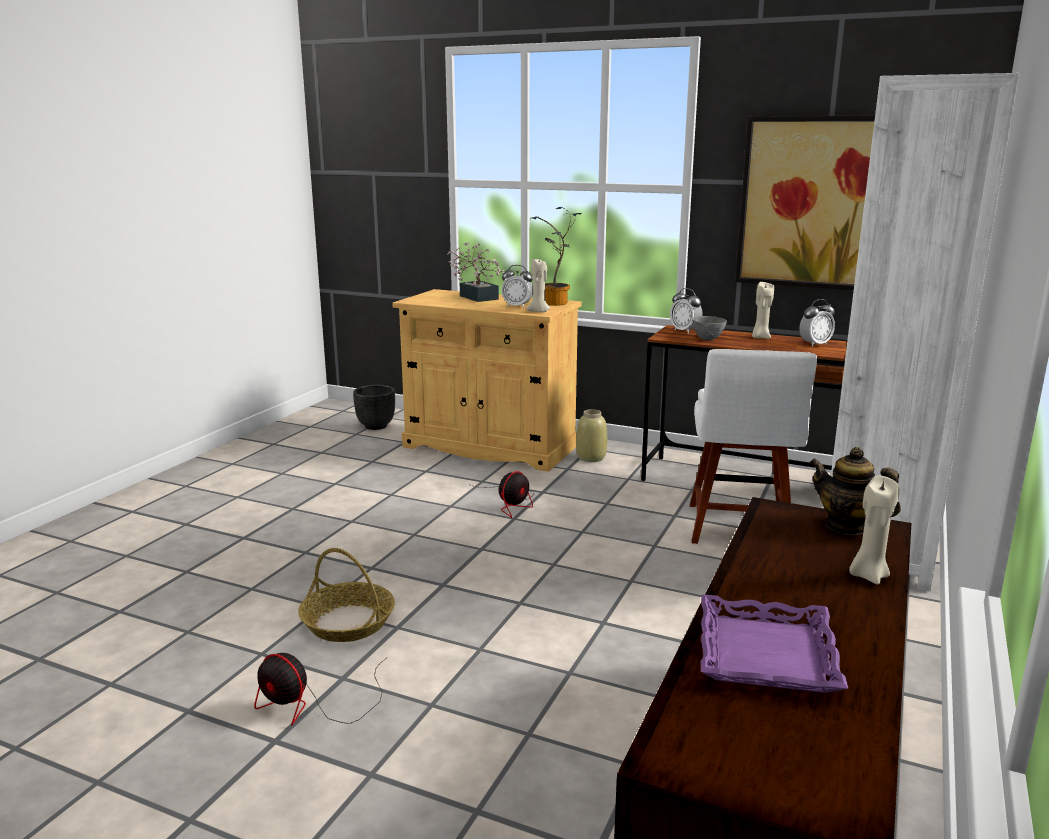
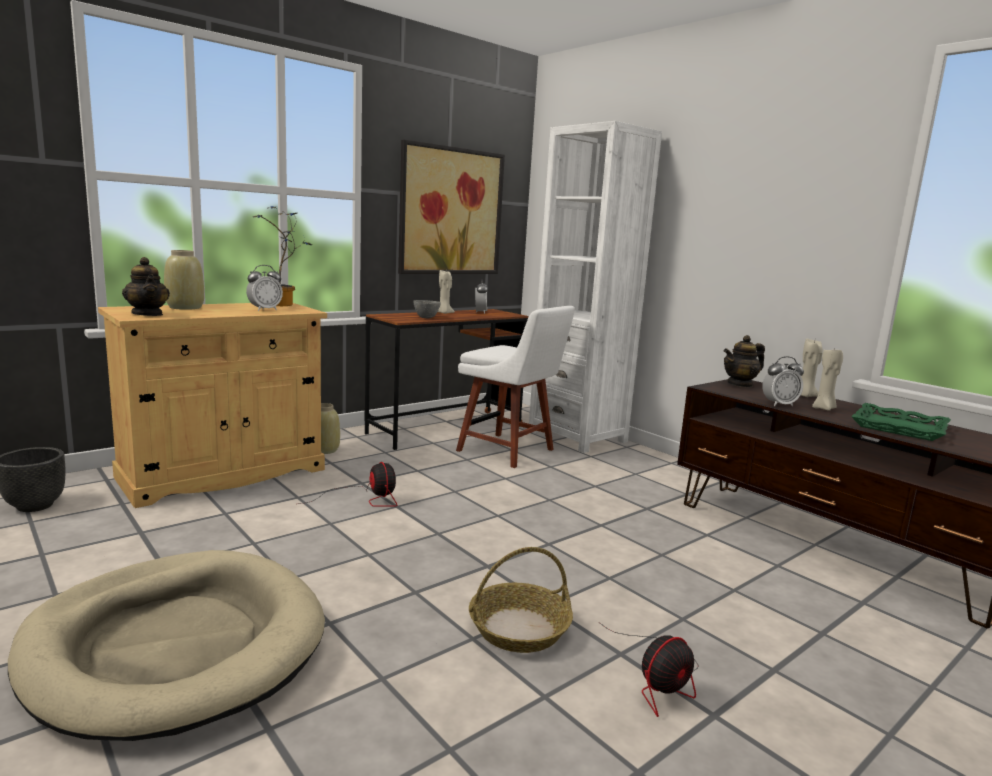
camera: 65 degrees left, 5 degrees down
(250, 520) = (176, 646): none -> beige dog bed
(428, 299) = (148, 314): none -> teapot
(477, 297) = (186, 307): potted plant -> beige vase
(539, 311) = (301, 310): beige candle -> beige candle (824, 408)
(685, 331) = (394, 316): alarm clock -> alarm clock (779, 404)
(767, 654) = (899, 428): purple tray -> green tray

